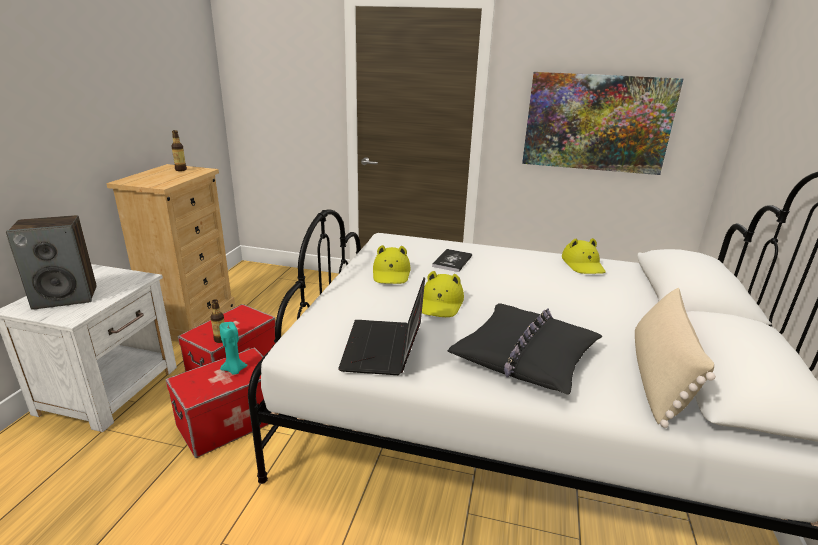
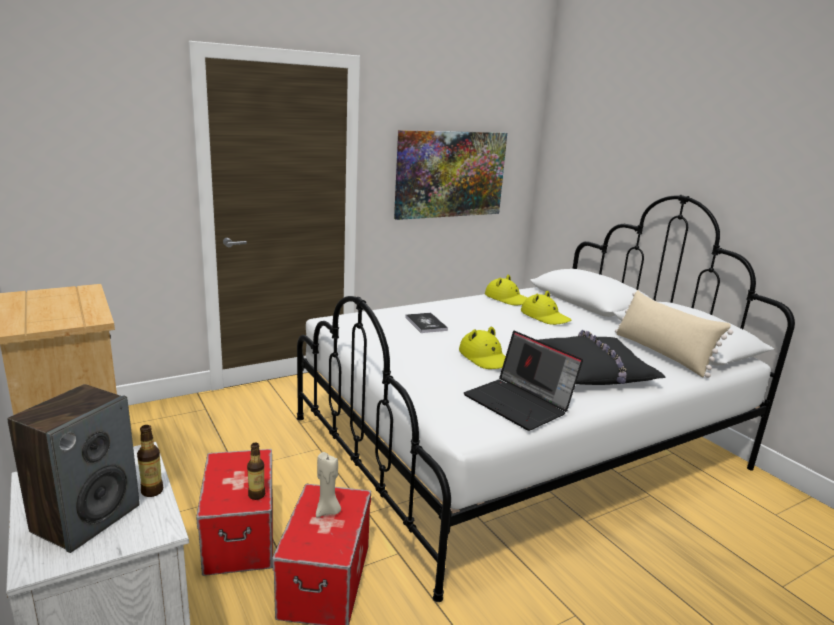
camera: 45 degrees left, 5 degrees down
(181, 170) = (52, 295): bottle -> bottle (152, 491)
(234, 370) = (328, 511): turquoise candle -> beige candle
(391, 273) = (404, 349): yellow hat -> yellow hat (545, 317)

